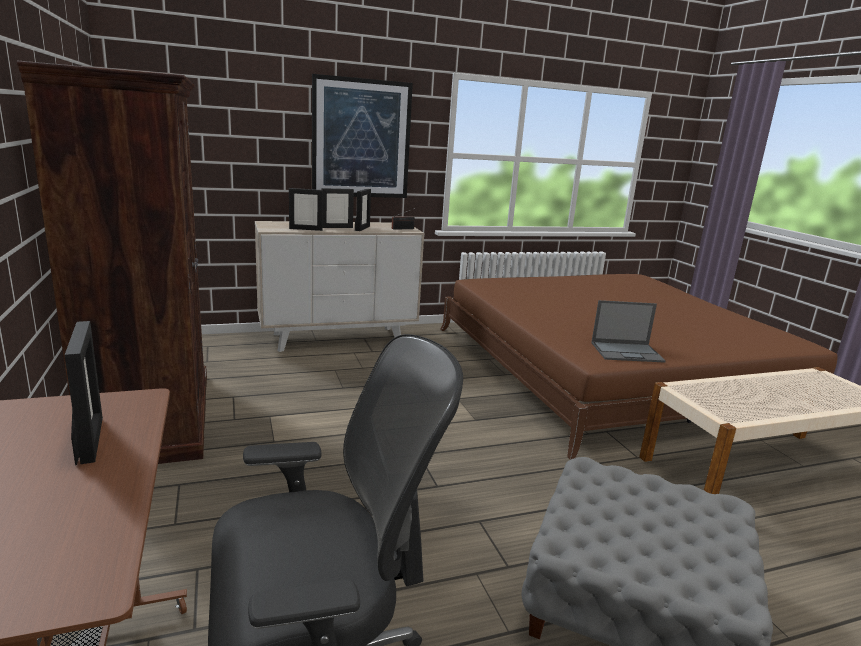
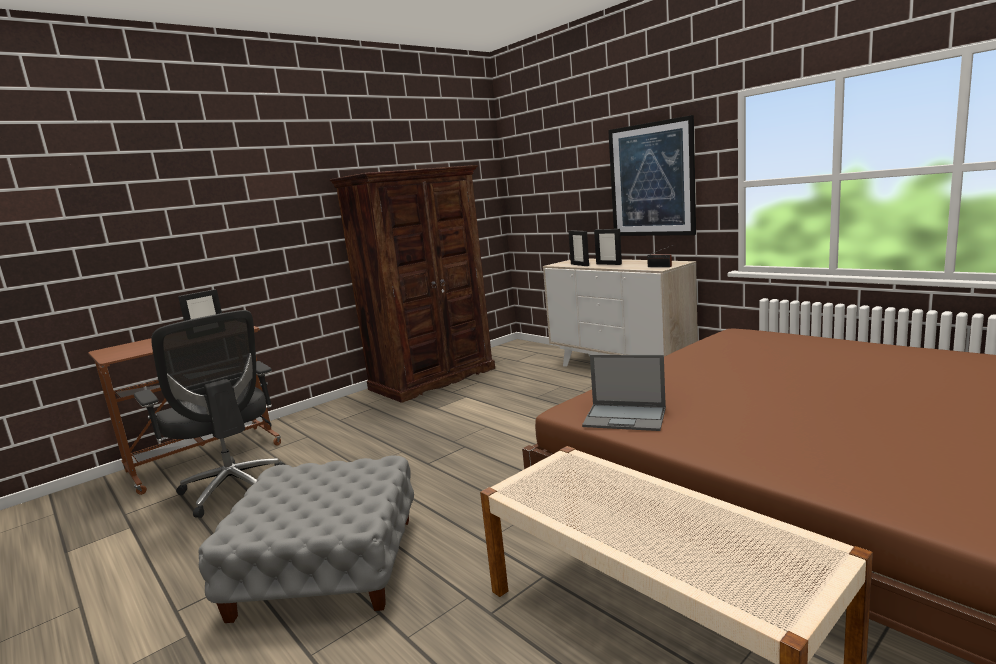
camera: 70 degrees right, 5 degrees down
(362, 228) = (625, 265): picture frame -> none
(627, 352) = (626, 417): laptop -> laptop turned 45 degrees counterclockwise

